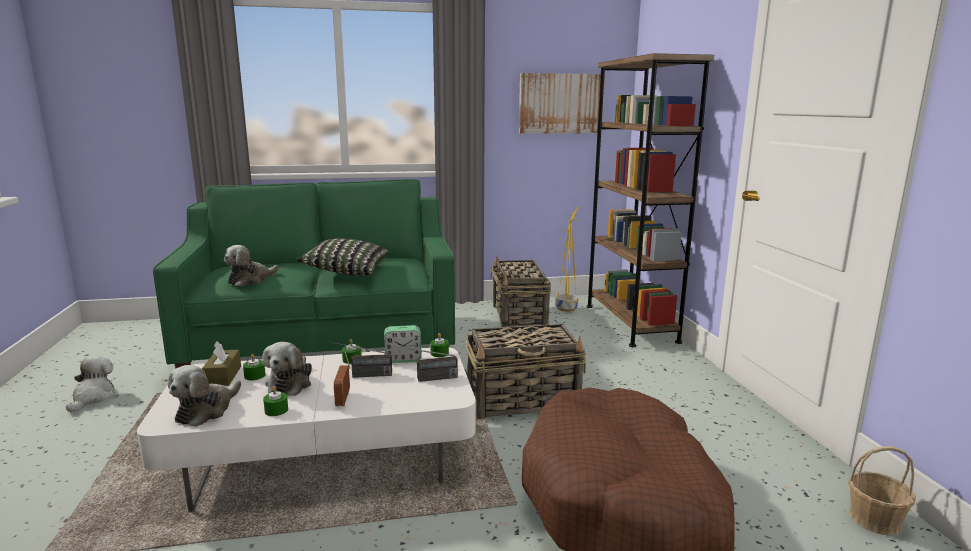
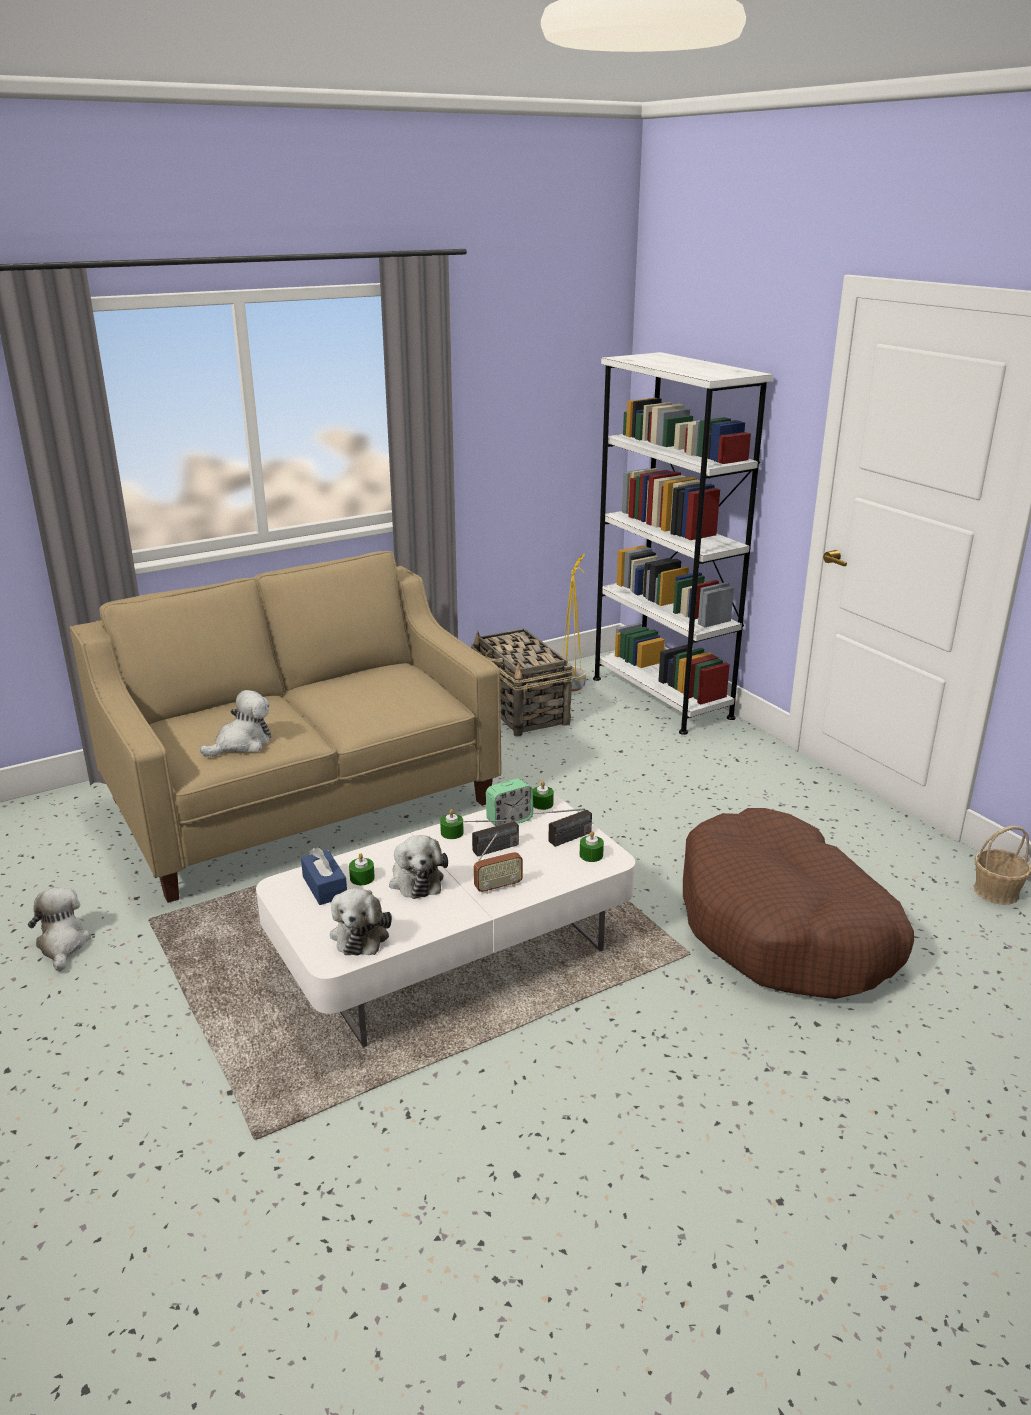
camera: 20 degrees left, 10 degrees up
(223, 376) = (324, 887): brown tissue box -> blue tissue box
(250, 280) = (242, 743): plush toy -> plush toy turned 150 degrees counterclockwise
(276, 410) = (439, 916): green candle -> green candle (591, 855)
(324, 345) = (301, 801): green sofa -> beige sofa
(343, 400) = (498, 887): radio -> radio turned 90 degrees counterclockwise
(346, 272) = (353, 706): pillow -> none
(523, 401) = (613, 833): basket -> none
(561, 103) = (543, 408): picture -> none
(630, 323) = (661, 697): brown bookcase -> white bookcase

